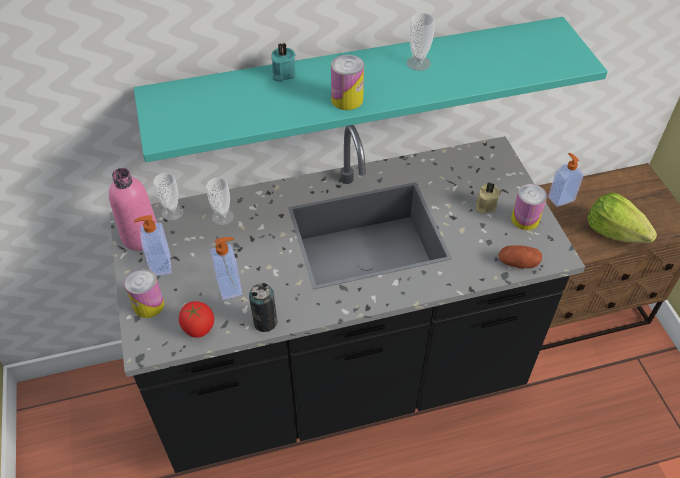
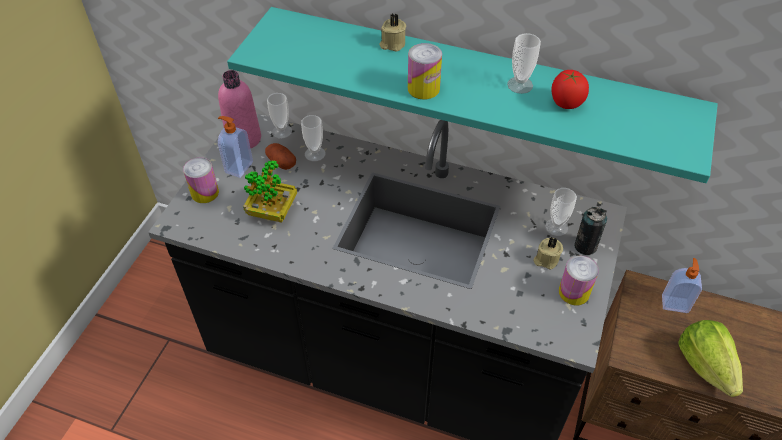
camera: 35 degrees right, 0 degrees up
(198, 328) = (222, 230): tomato -> tomato (566, 103)
(230, 286) = (272, 211): soap dispenser -> potted plant
(265, 322) = (273, 253): can -> can (585, 246)
(282, 74) = (392, 44): turquoise candle -> beige candle
(471, 177) = (556, 227): none -> cup
(518, 263) = (529, 327): potato -> potato (281, 162)

